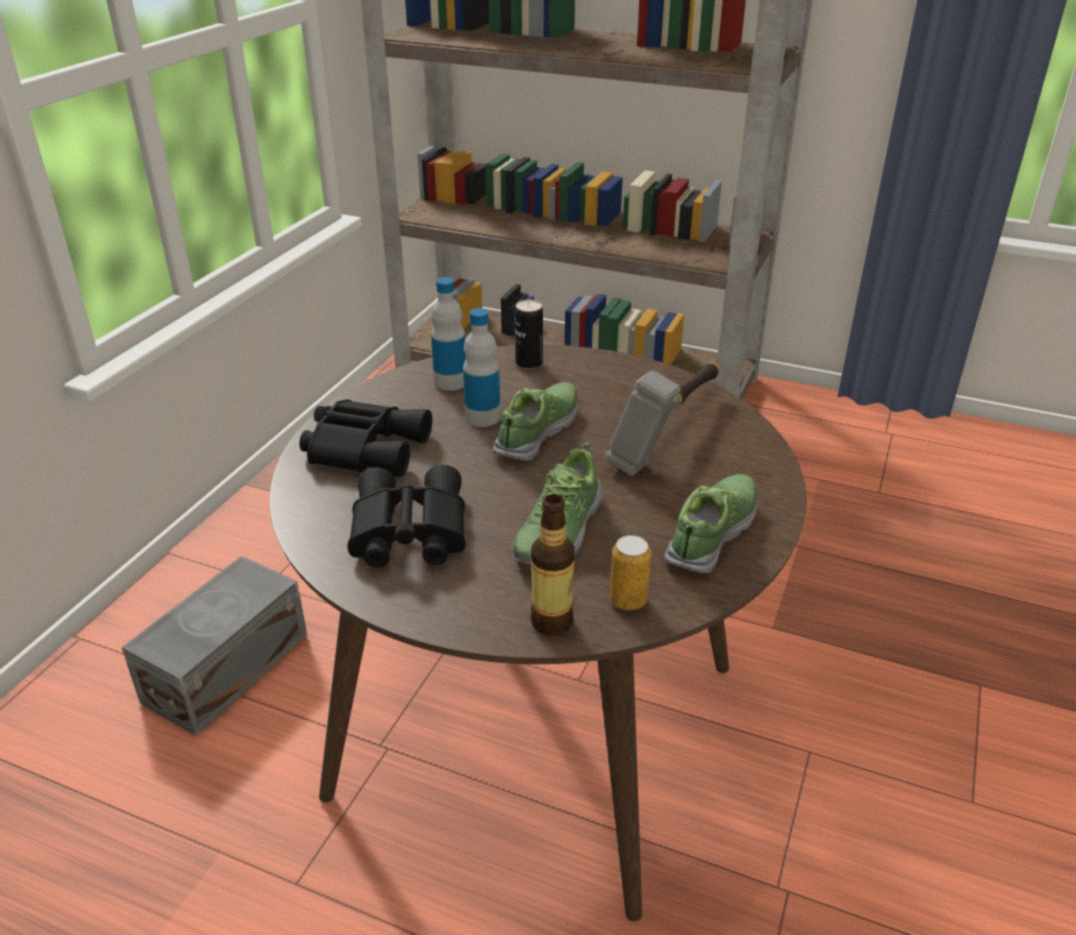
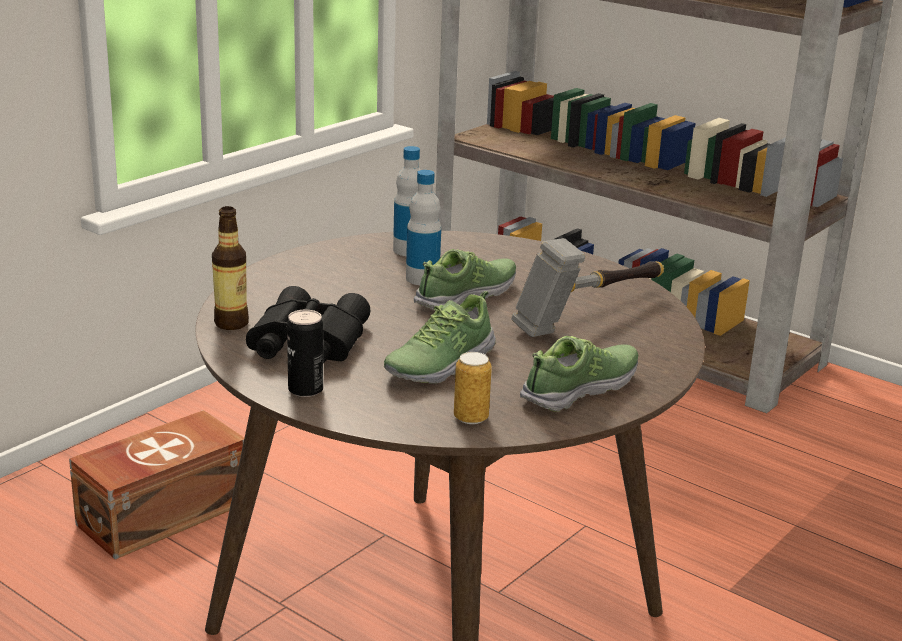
camera: 15 degrees right, 10 degrees down
(223, 669) = (160, 513): grey storage box -> brown storage box
(366, 447) = (305, 283): black binoculars -> none
(529, 363) = (491, 247): can -> can (305, 389)
(552, 622) = (394, 419): bottle -> bottle (231, 323)

